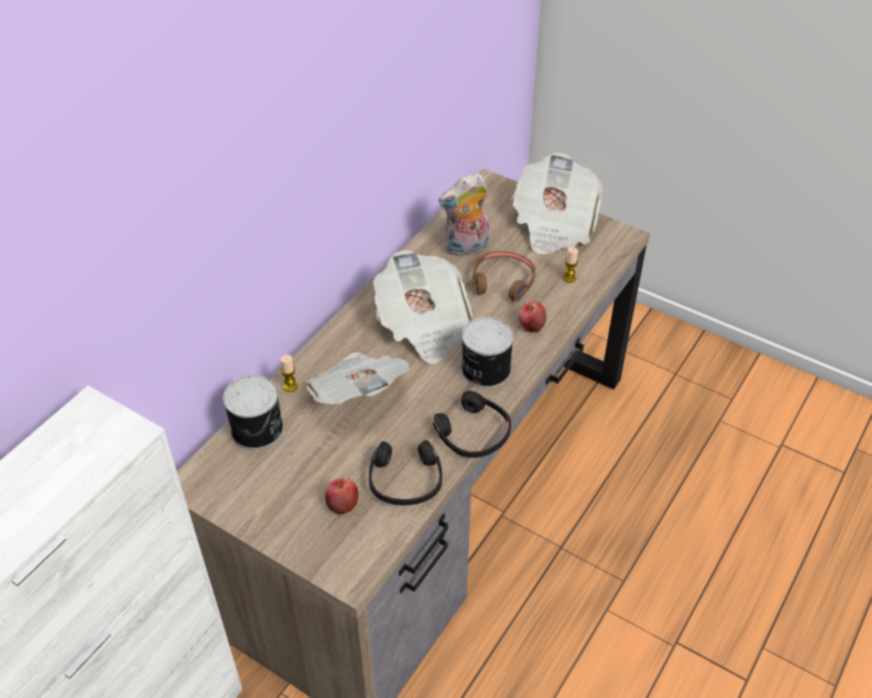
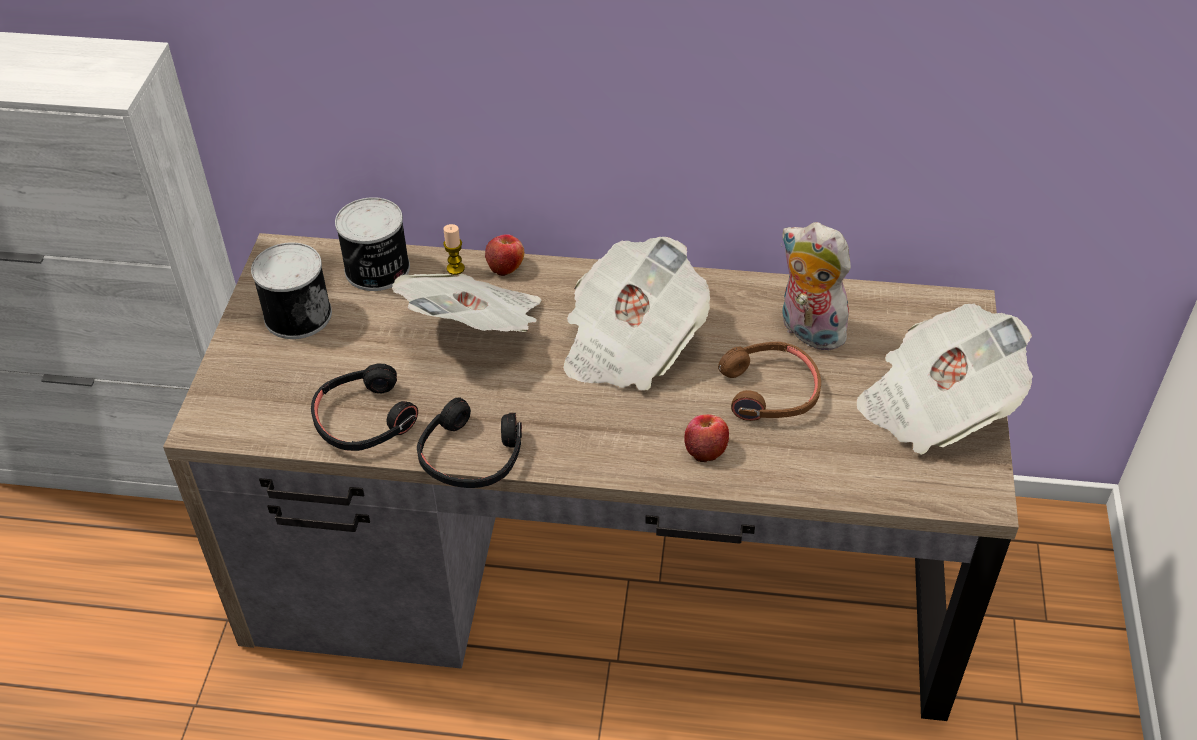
camera: 65 degrees right, 0 degrees up
(342, 503) = (304, 378): apple -> apple (505, 266)
(484, 370) = (588, 429): can -> can (296, 314)
(569, 278) = (833, 460): candle -> none

